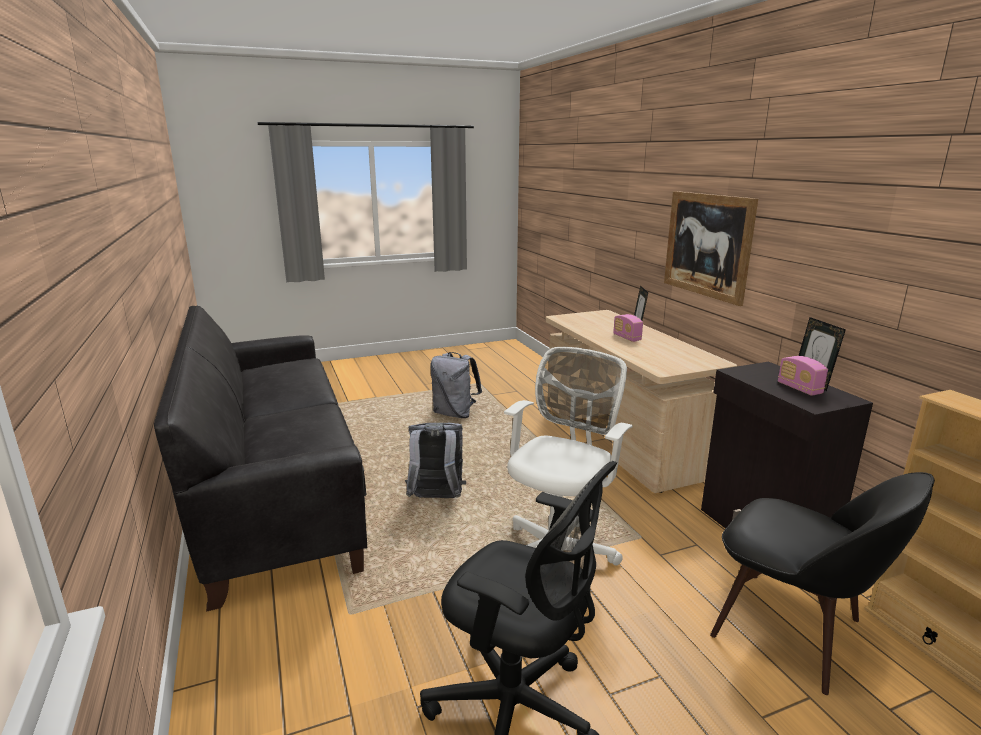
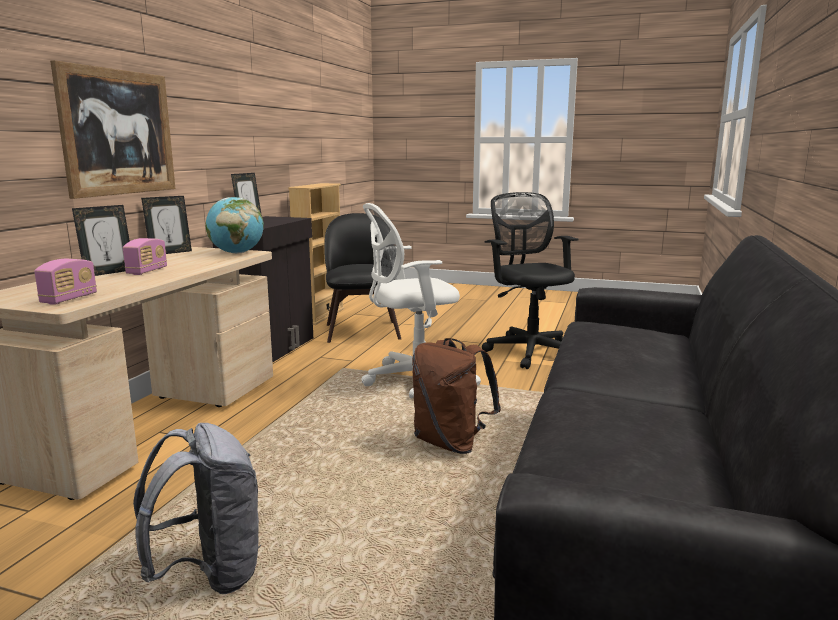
camera: 140 degrees left, 5 degrees down
(436, 499) = (451, 443): grey backpack -> brown backpack
(668, 366) = (236, 253): none -> globe
(704, 354) = (170, 253): none -> picture frame
(799, 389) = (269, 220): radio -> radio (69, 299)

